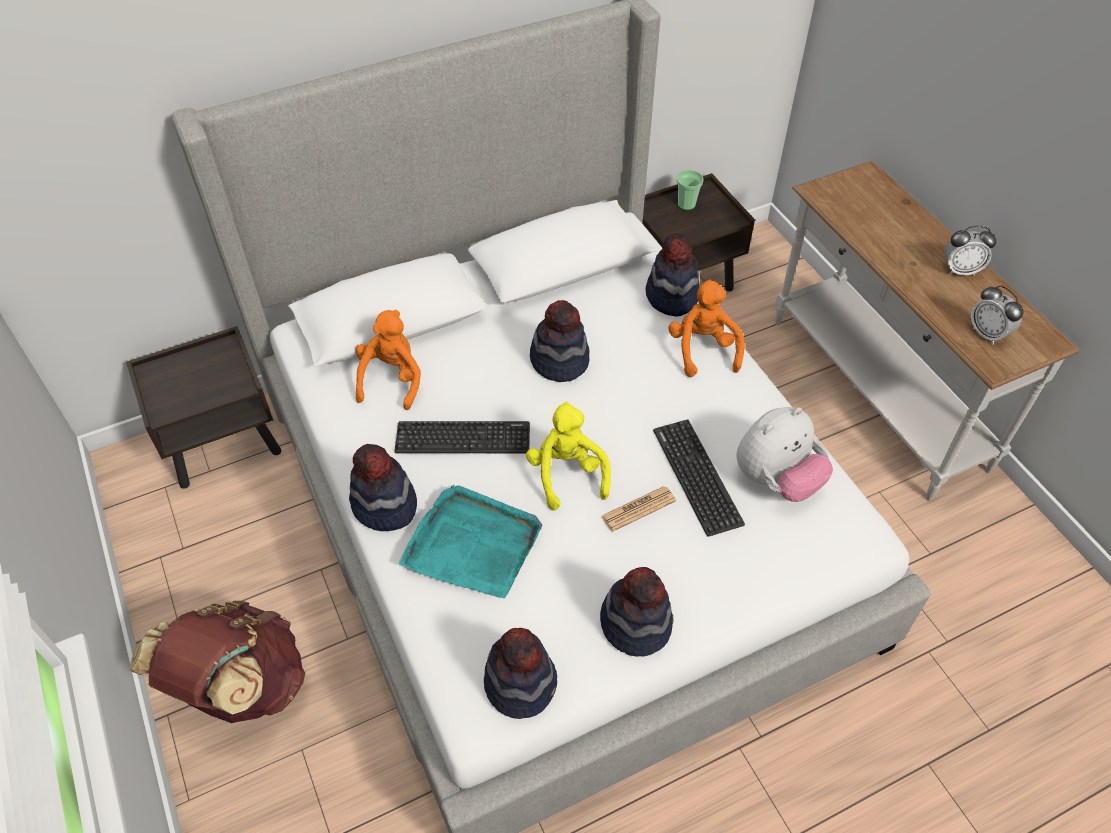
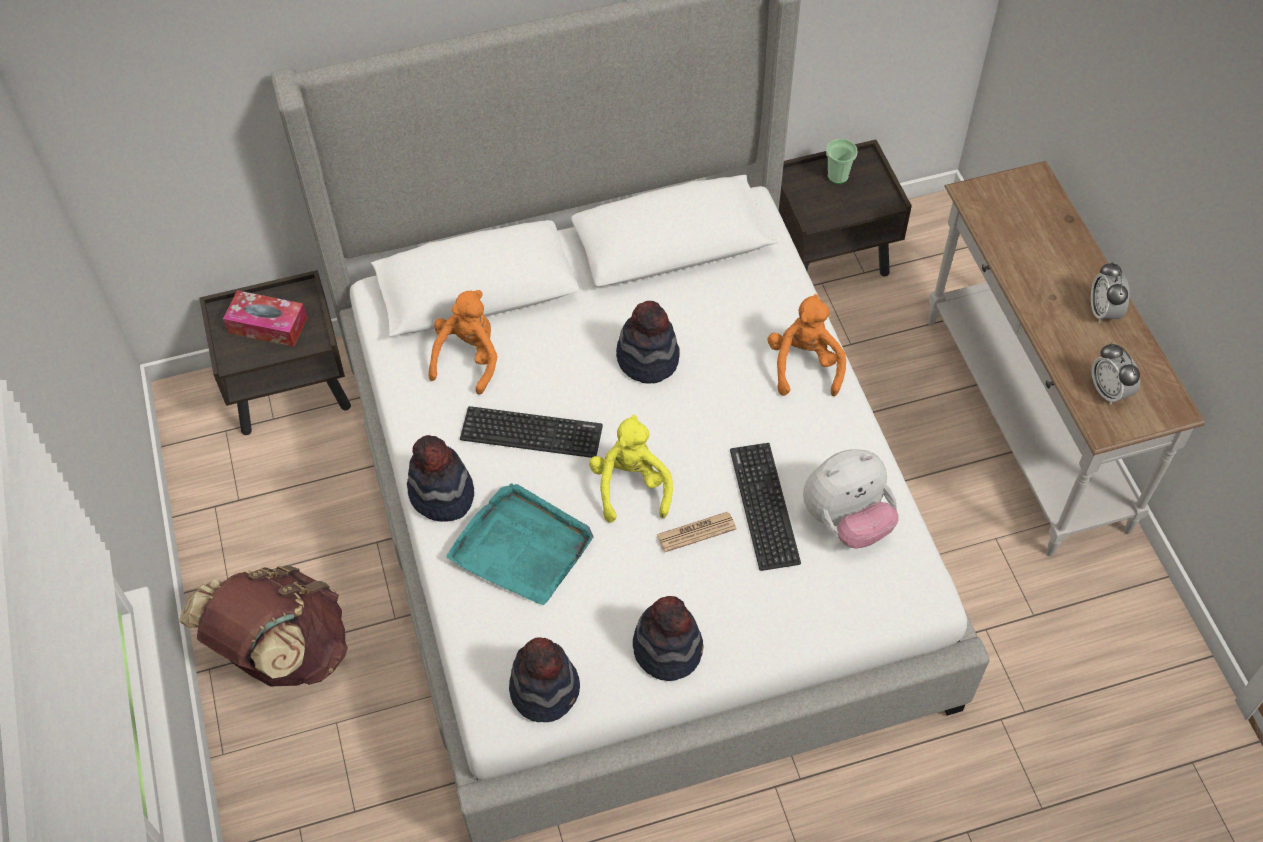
camera: 10 degrees right, 5 degrees up
(195, 379) = (268, 325): none -> tissue box
(671, 296) = (785, 298): hat -> none
(960, 270) = (1103, 312): alarm clock -> alarm clock turned 75 degrees clockwise

